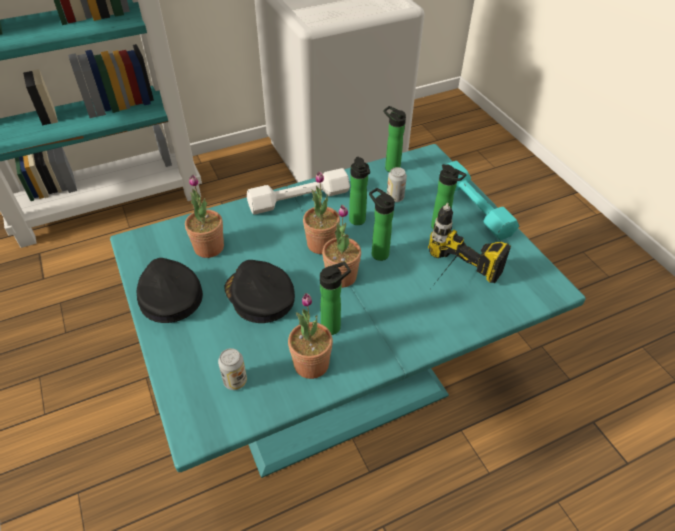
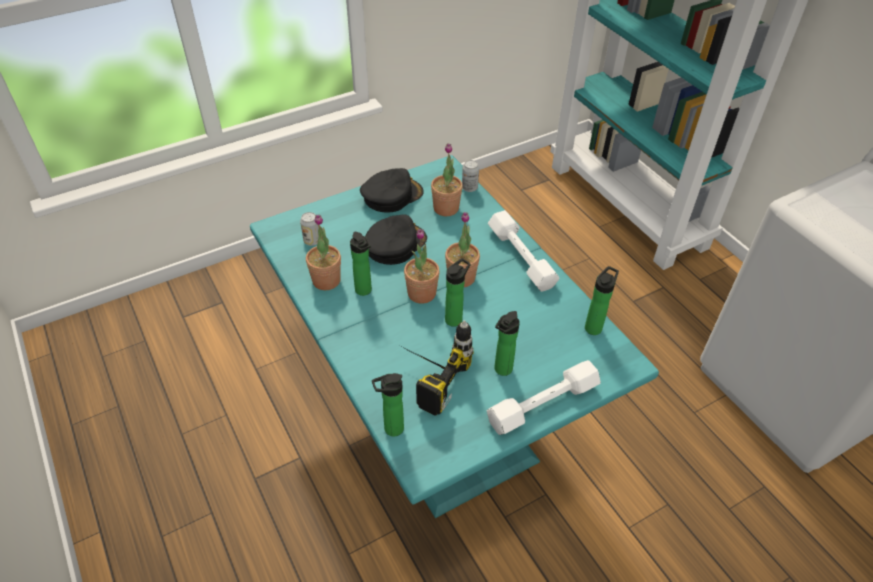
camera: 85 degrees right, 0 degrees up
(358, 221) = (497, 302): bottle -> bottle (390, 429)
(395, 197) = (541, 331): can -> can (469, 188)
(474, 207) = (542, 403): turquoise dumbbell -> white dumbbell

